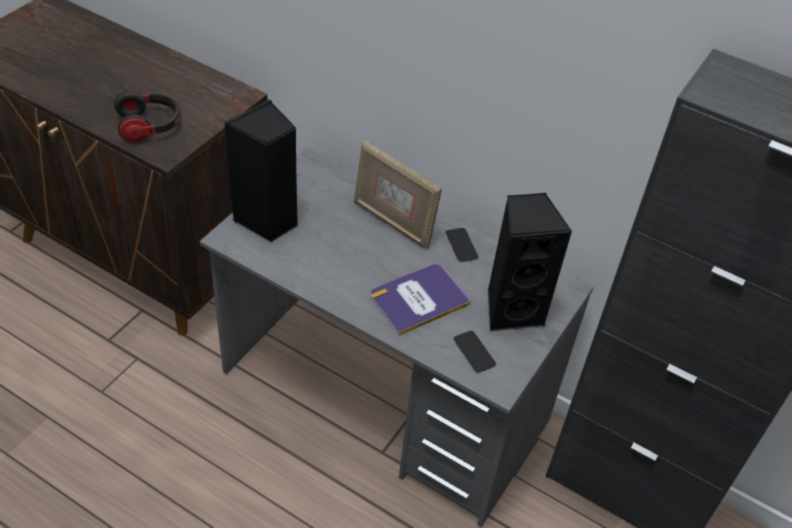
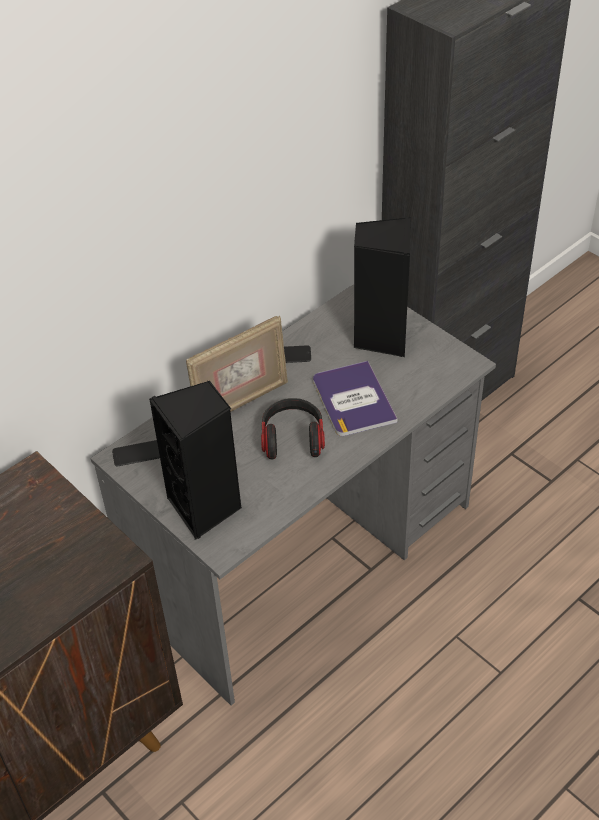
camera: 70 degrees left, 0 degrees up
(150, 126) = (57, 572): headphones -> headphones (292, 438)
(474, 352) = (426, 373): phone -> phone (138, 454)

